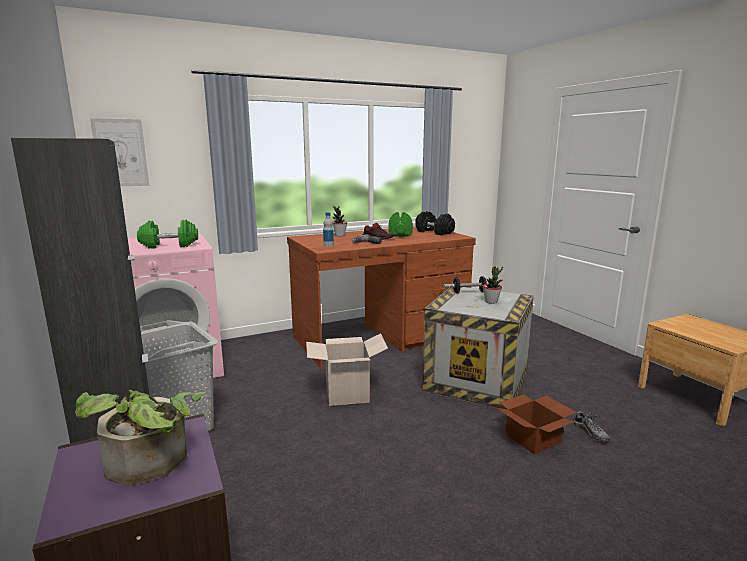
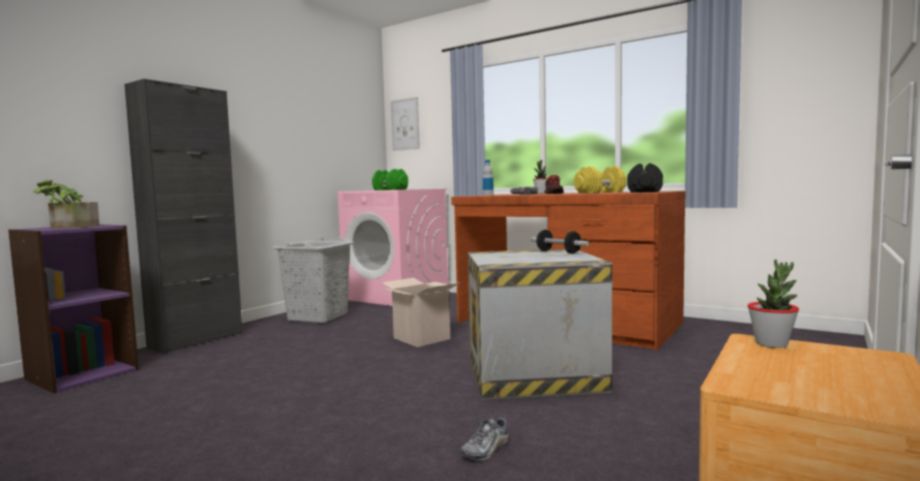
camera: 60 degrees right, 10 degrees down
(400, 233) = (600, 192): green dumbbell -> yellow dumbbell
(491, 301) = (538, 258): potted plant -> potted plant (771, 344)
(534, 438) = (428, 419): cardboard box -> none

